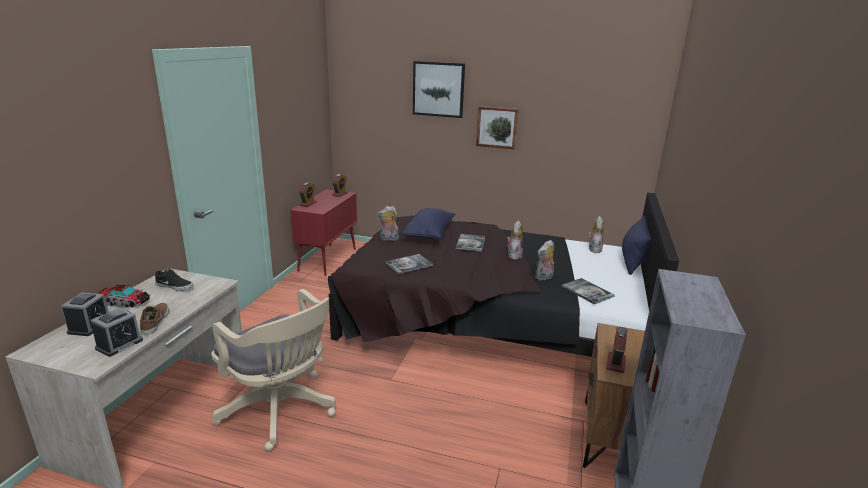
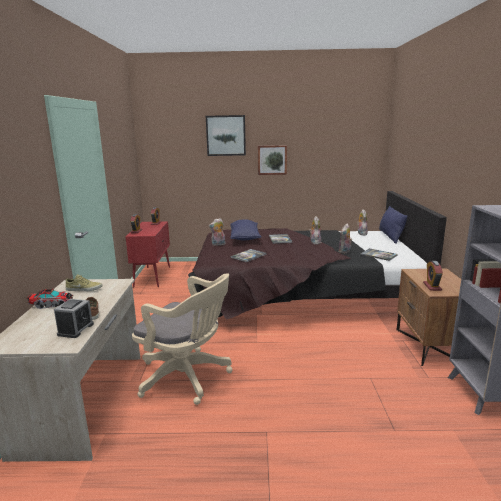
camera: 15 degrees left, 5 degrees down
(89, 326) = (35, 323): alarm clock -> none
(175, 286) = (84, 289): black shoe -> beige shoe

